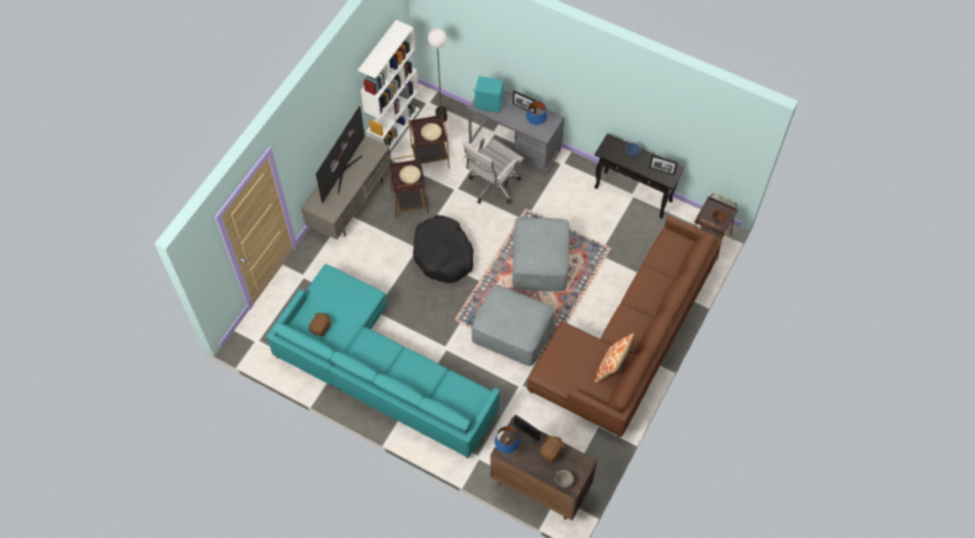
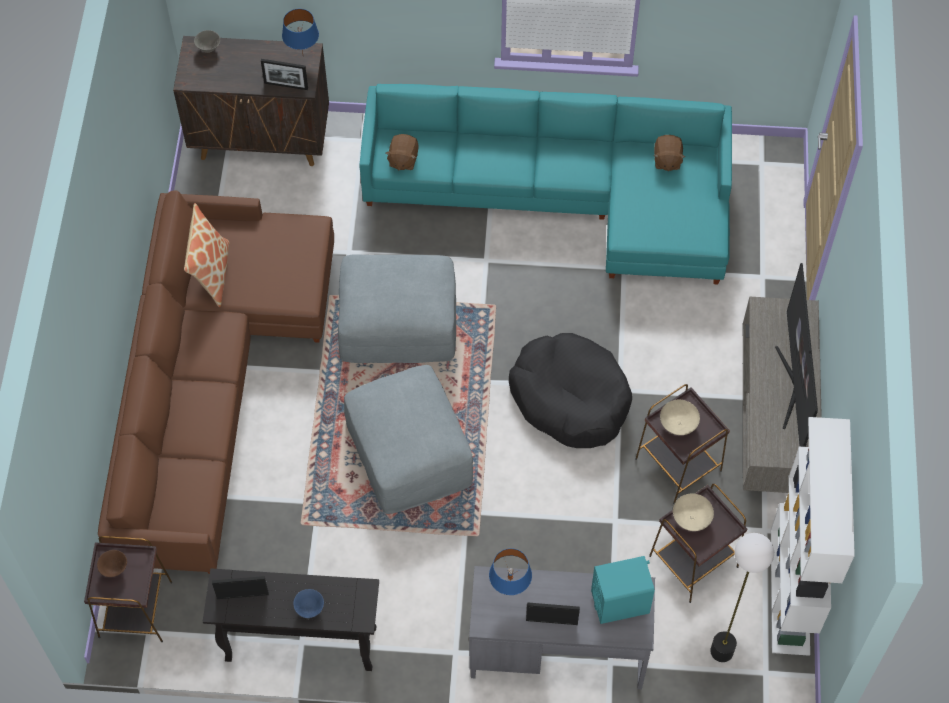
camera: 155 degrees right, 0 degrees up
(492, 187) = (554, 551): white office chair -> none
(551, 452) = (240, 75): brown plush toy -> brown plush toy (403, 159)

